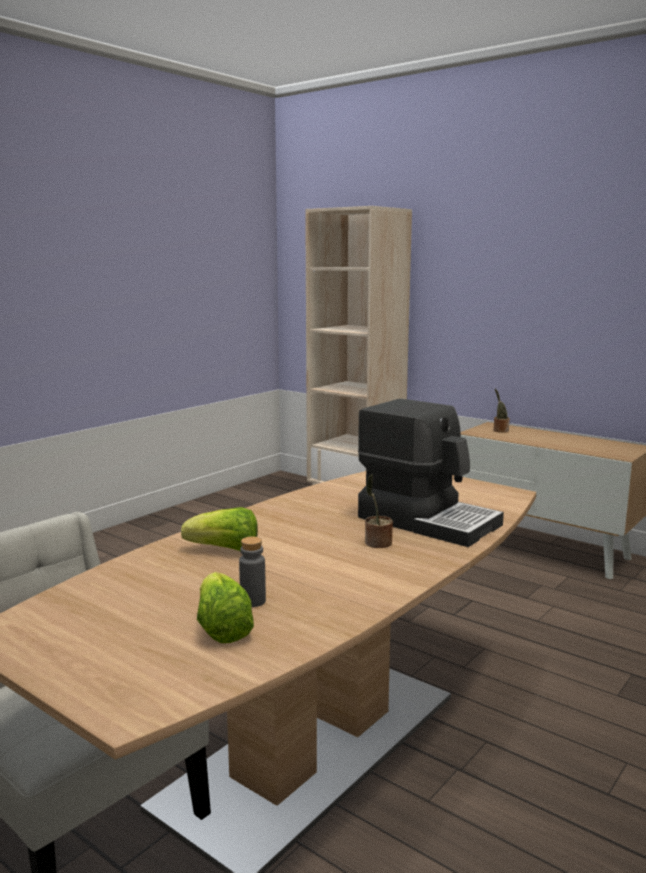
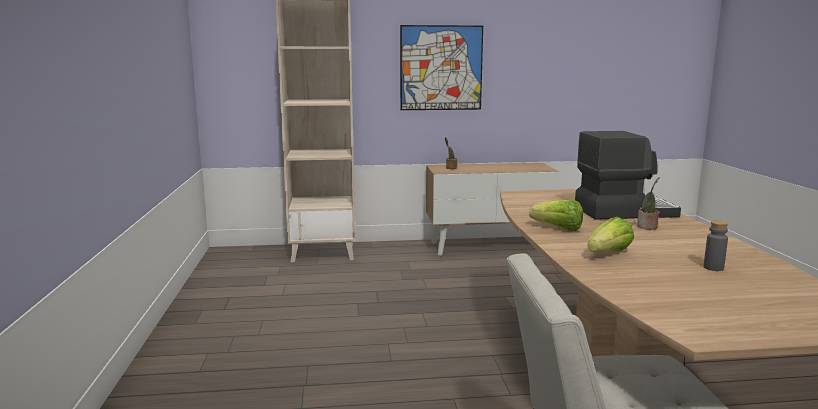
camera: 45 degrees left, 0 degrees up
(222, 628) = (751, 282): lettuce -> lettuce (558, 229)
(517, 296) = (441, 68): none -> picture

